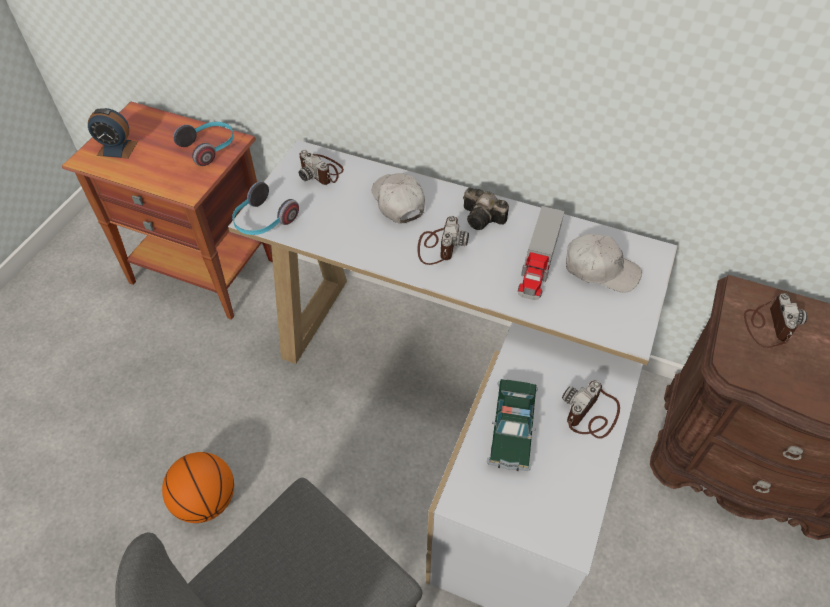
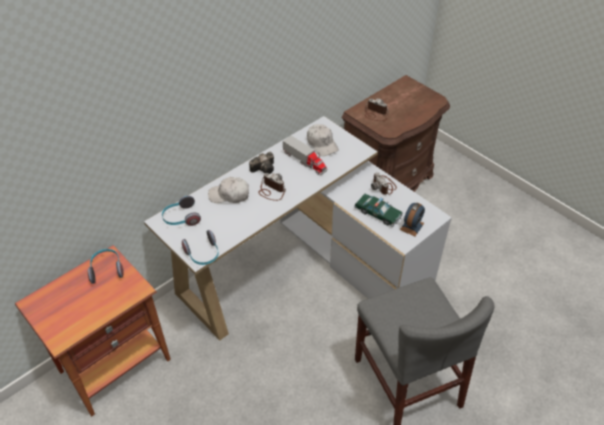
camera: 65 degrees left, 5 degrees down
(117, 148) = (64, 320): alarm clock -> alarm clock (412, 226)
(206, 500) = (296, 408): basketball -> none
(321, 171) = (181, 218): camera -> headphones
(600, 269) = (322, 144): white cap -> white cap turned 105 degrees clockwise

